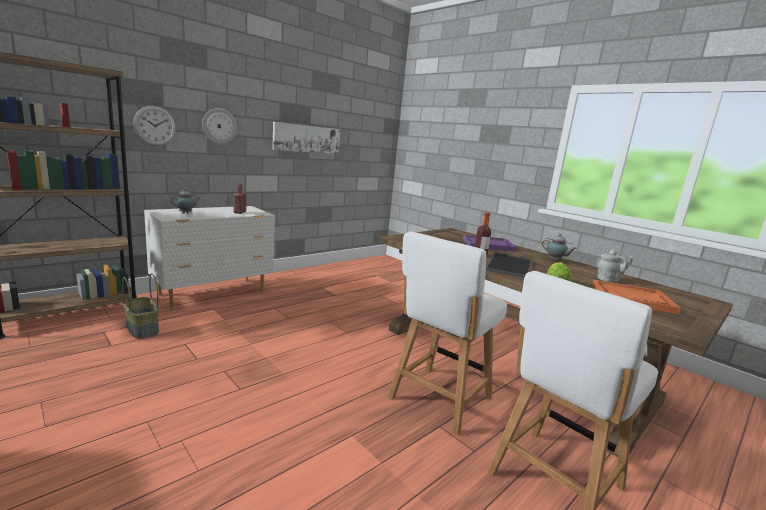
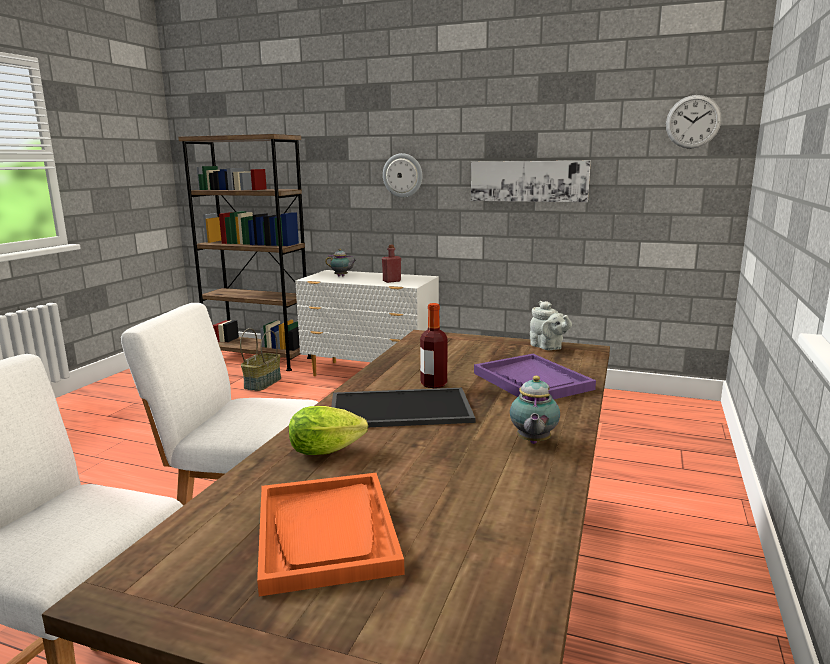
camera: 65 degrees right, 0 degrees up
(155, 126) = (339, 181): wall clock -> wall clock (693, 122)
(609, 280) = (464, 506): grey teapot -> grey teapot (548, 347)

